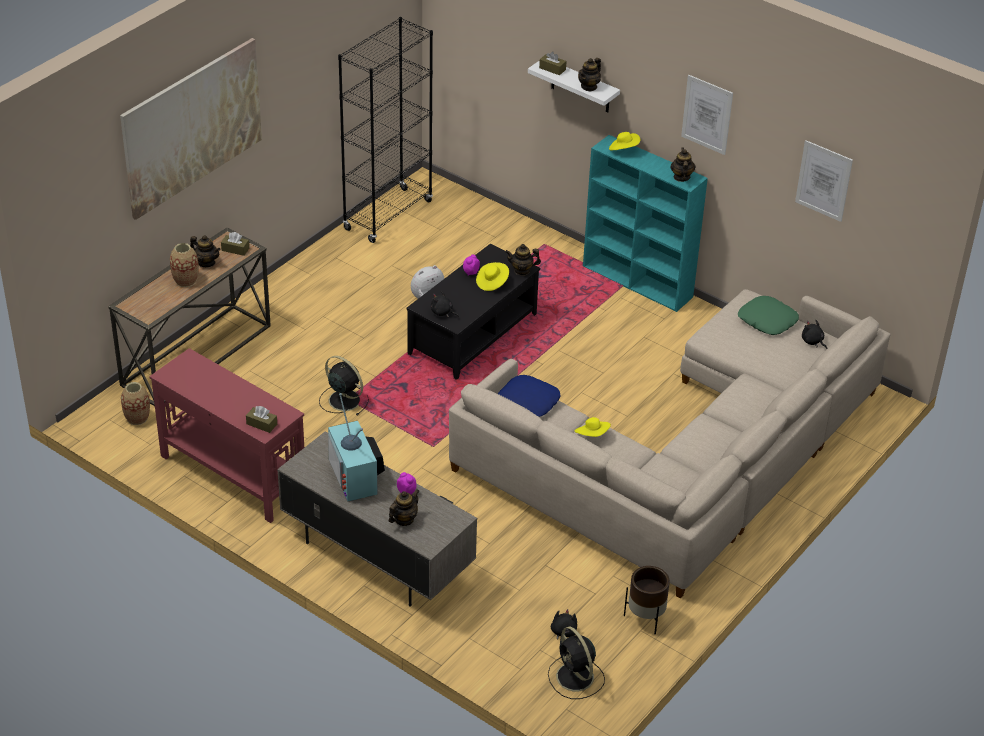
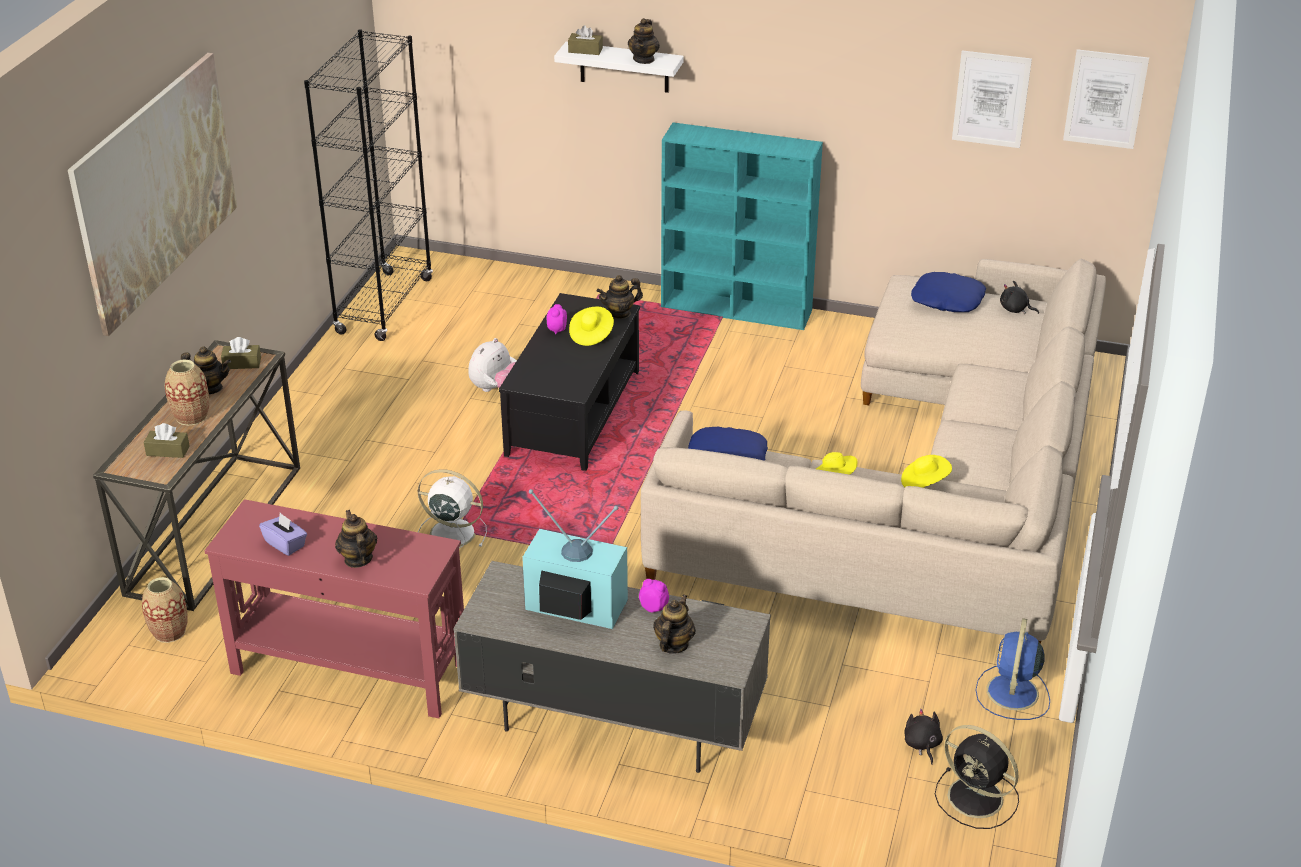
camera: 20 degrees left, 5 degrees down
(198, 385) = (285, 544): none -> purple tissue box
(261, 424) = (408, 570): brown tissue box -> brown tissue box (168, 451)
(343, 399) = (450, 532): black fan -> white fan
(357, 477) = (573, 607): television -> television turned 150 degrees clockwise
(442, 312) = (550, 383): black plush toy -> none
(623, 149) = (702, 133): yellow hat -> yellow hat (924, 482)
(645, 618) = (1012, 694): brown planter -> blue fan
(681, 177) = (792, 147): teapot -> teapot (358, 559)
(707, 114) = (815, 55): picture -> picture (1105, 99)
(767, 321) = (947, 300): green pillow -> blue pillow

